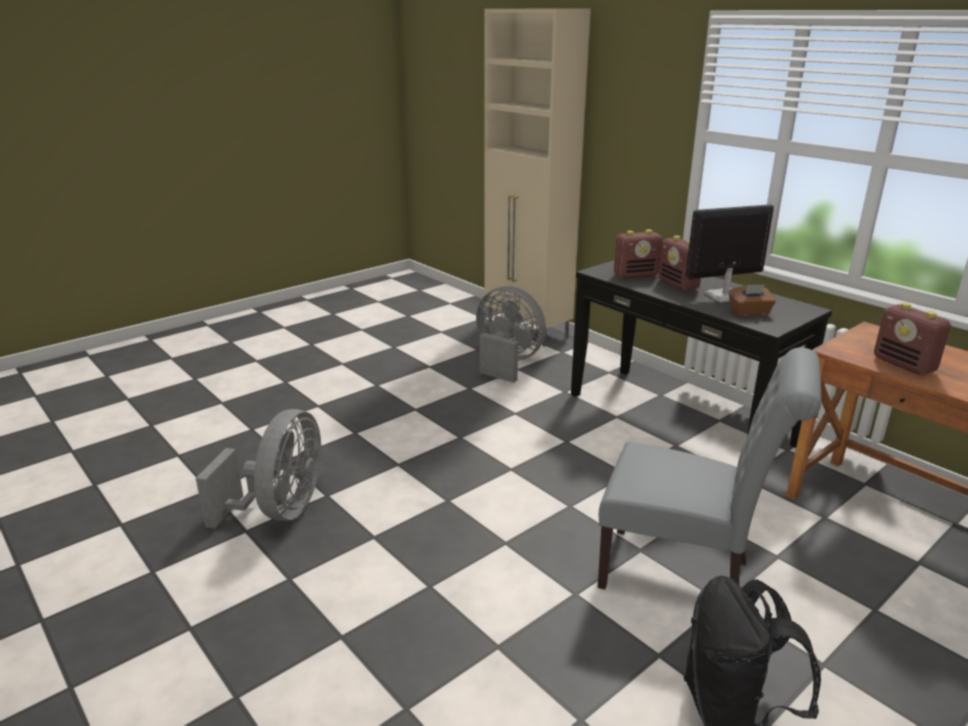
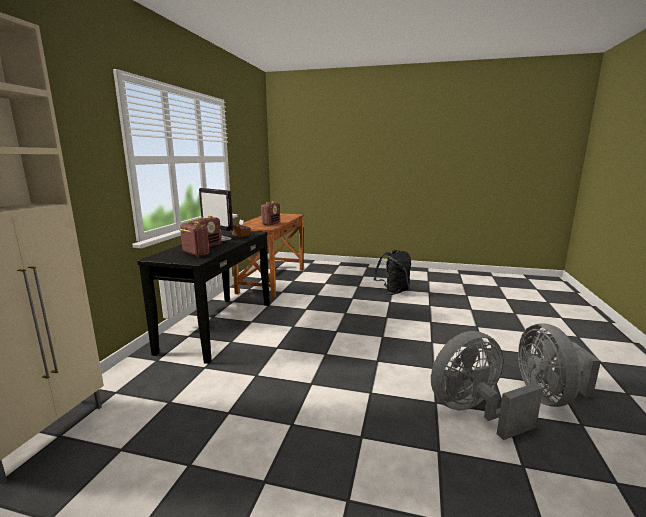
camera: 125 degrees left, 10 degrees down
(506, 362) = (155, 414): grey fan -> grey fan (548, 396)
(685, 575) = (348, 304): grey chair -> none

